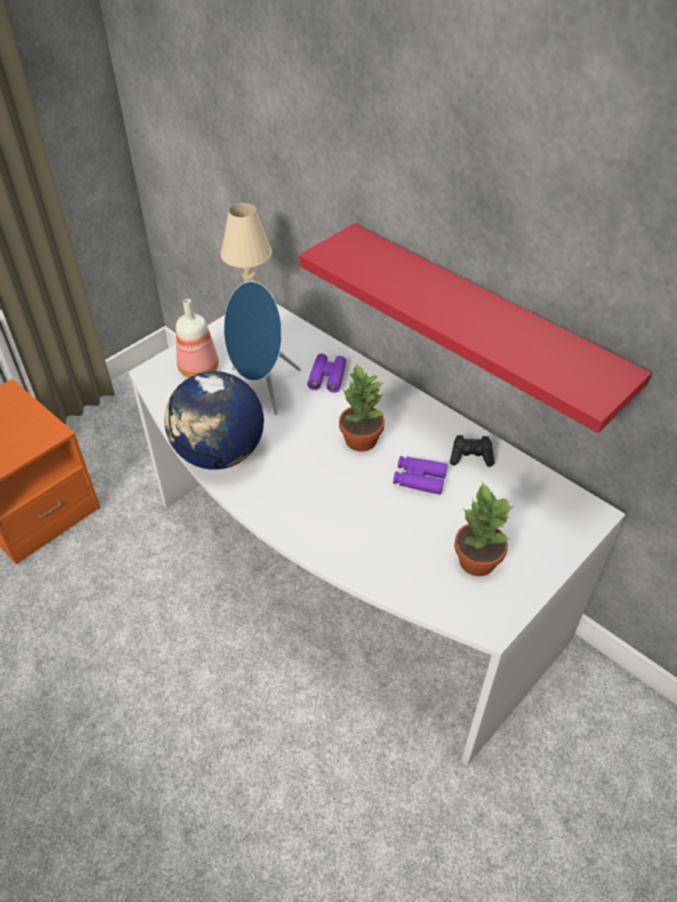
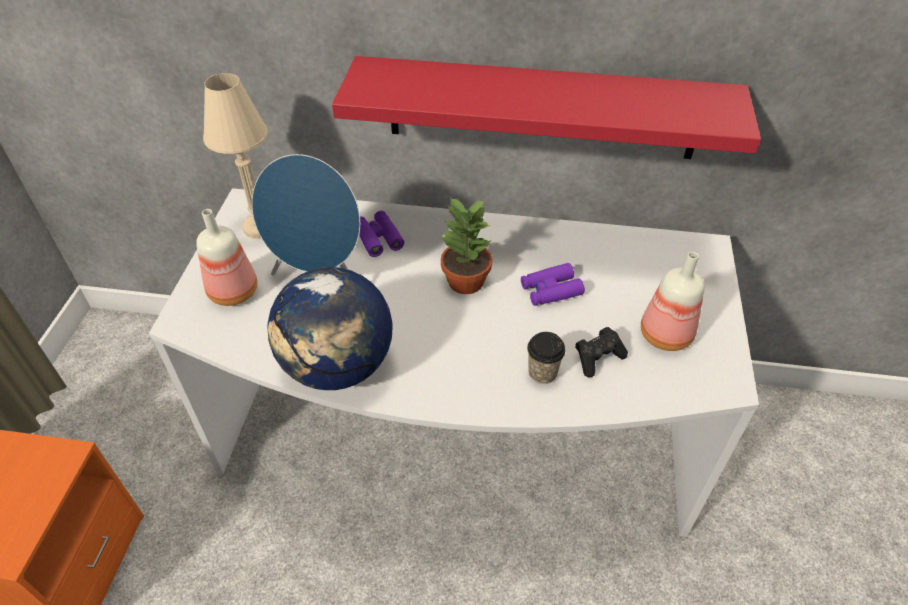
camera: 35 degrees left, 0 degrees up
(353, 534) = (542, 373): none -> cup
(471, 457) = (574, 249): black game controller -> black game controller (598, 358)
(476, 560) = (664, 335): potted plant -> bottle

